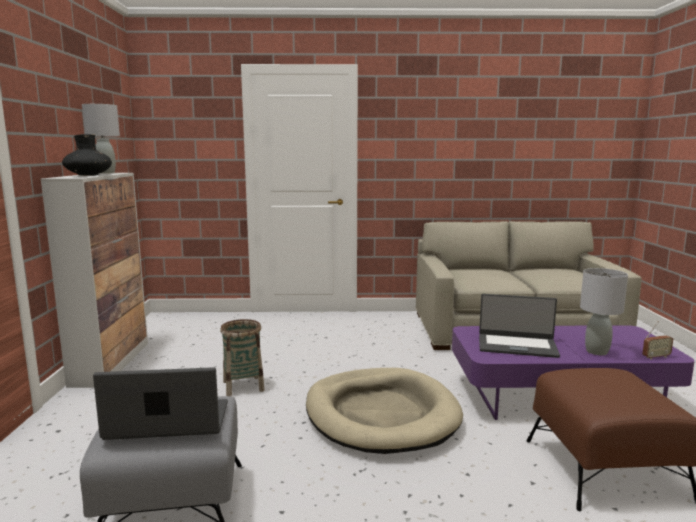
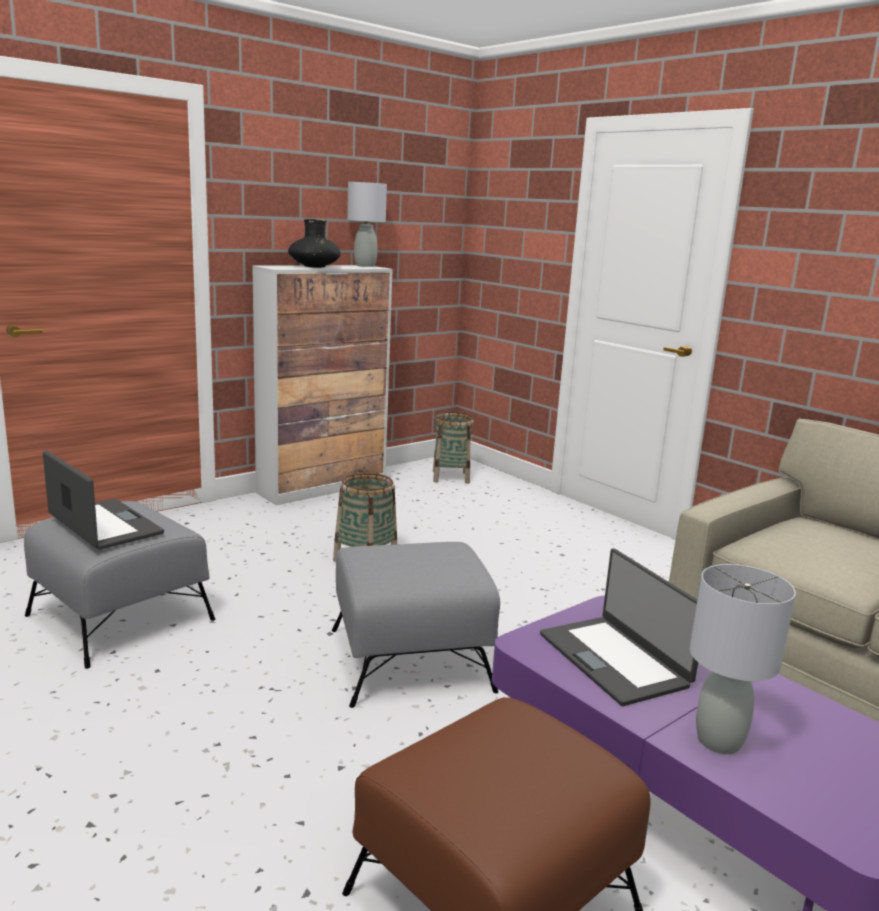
camera: 50 degrees right, 5 degrees up
(182, 325) = (450, 477): none -> basket
(381, 414) = (411, 659): beige dog bed -> grey ottoman
(656, 357) = (809, 818): radio -> none

